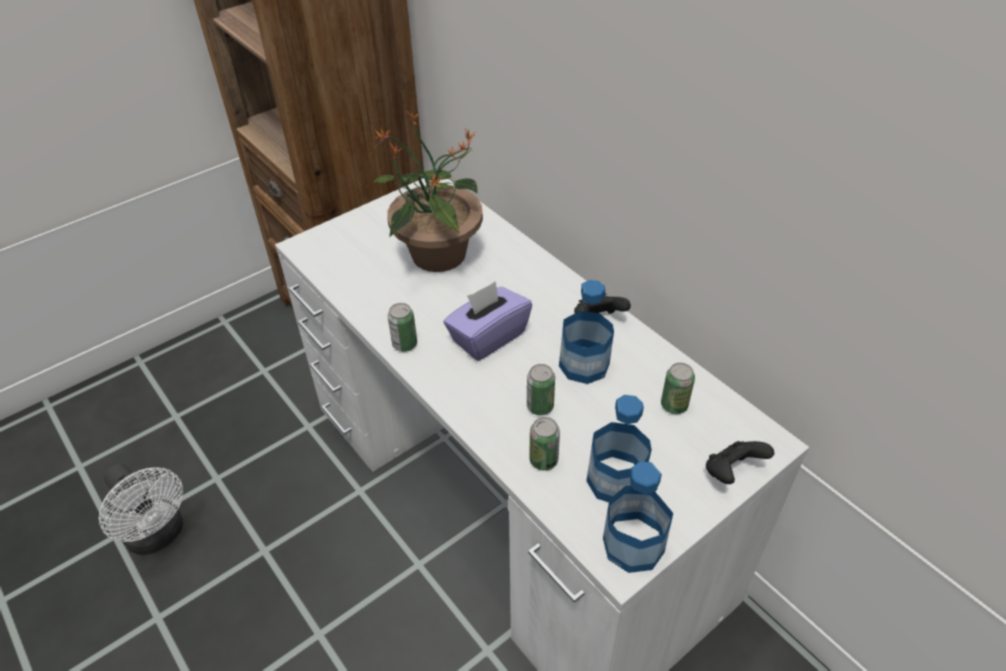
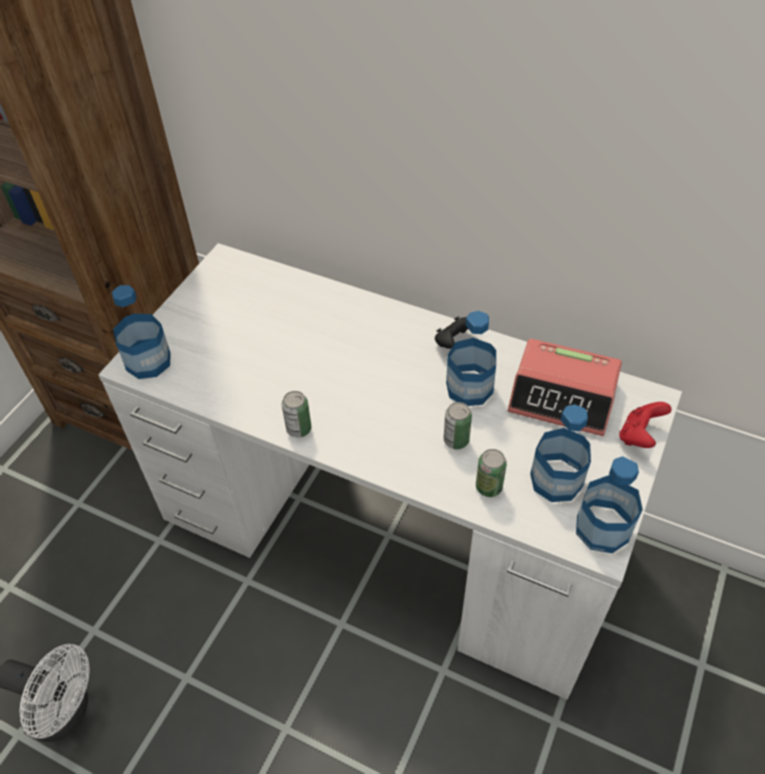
camera: 25 degrees left, 5 degrees up
(319, 247) = (148, 361): none -> bottle
(437, 255) = (272, 330): potted plant -> none
(488, 337) = (371, 393): purple tissue box -> none
(674, 405) = (563, 396): can -> alarm clock
(731, 472) = (639, 436): black game controller -> red game controller

